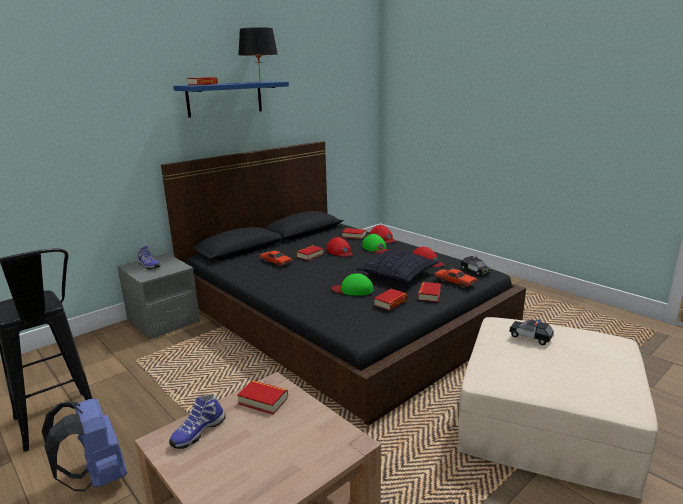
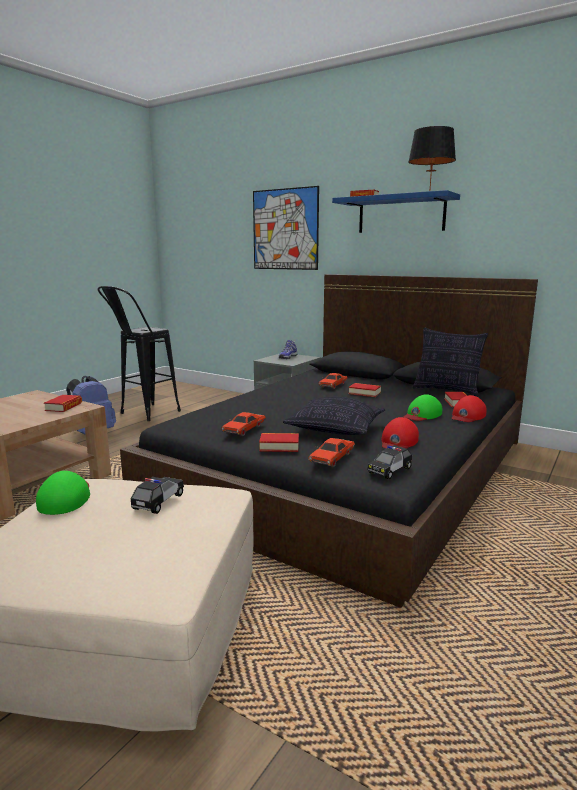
camera: 75 degrees right, 5 degrees down
(92, 120) = (285, 229): none -> picture
(197, 432) = (36, 398): shoe -> none
(321, 233) = (447, 390): none -> pillow
(340, 251) = (390, 402): red cap -> none
(353, 290) = (271, 413): green cap -> green cap (66, 498)
(390, 303) = (244, 429): book -> red toy car

